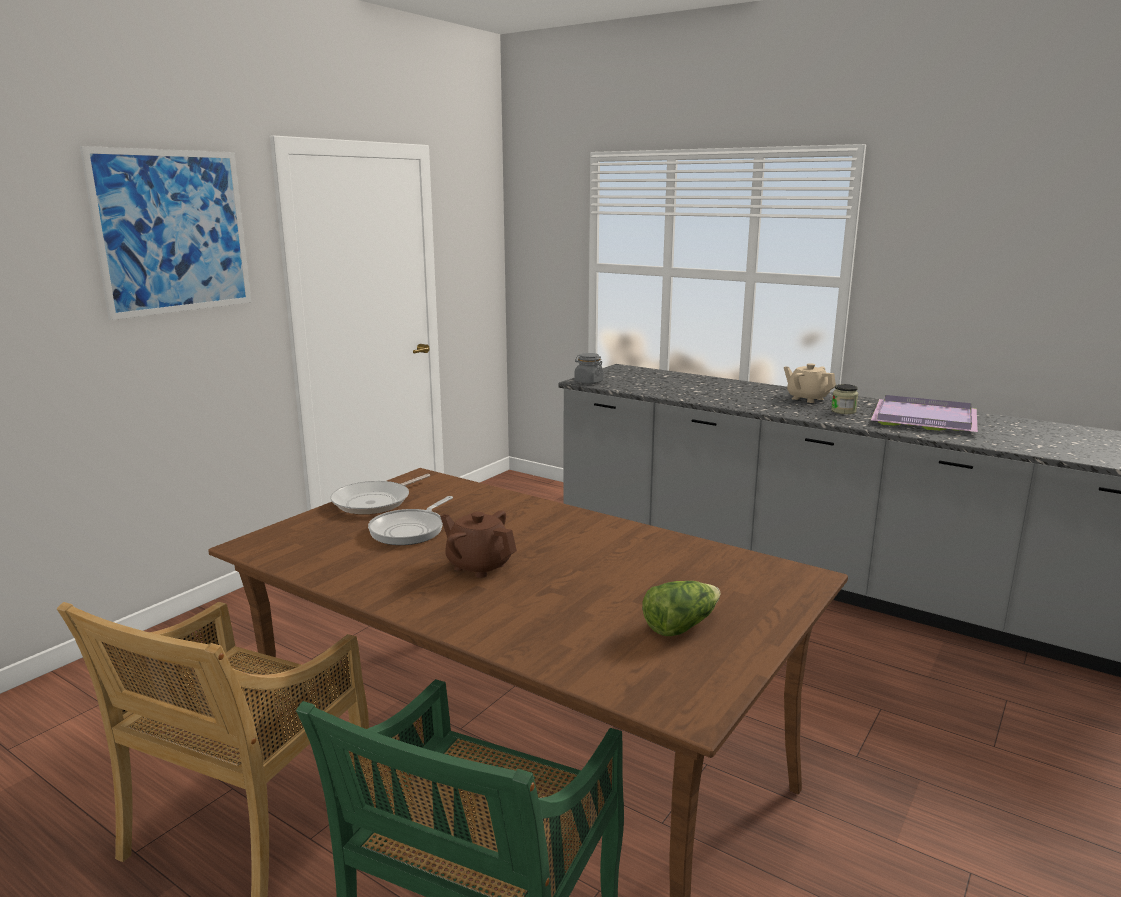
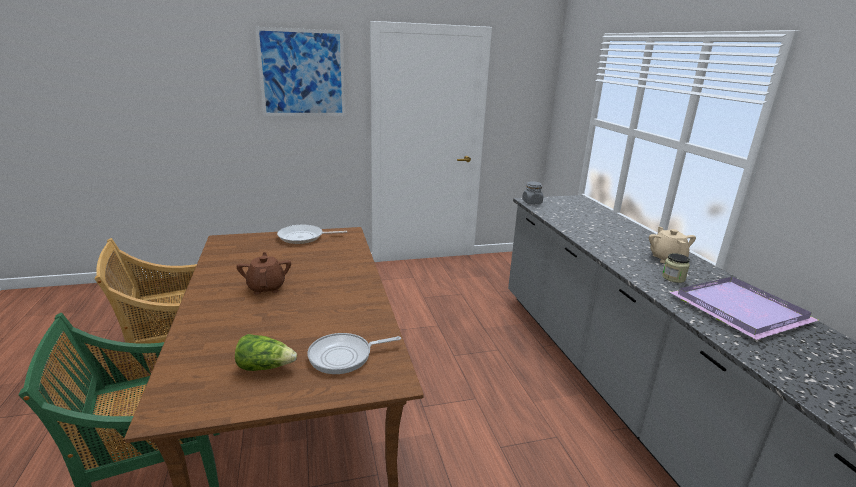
camera: 40 degrees right, 5 degrees up
(410, 530) = (284, 257): frying pan -> frying pan (344, 356)

